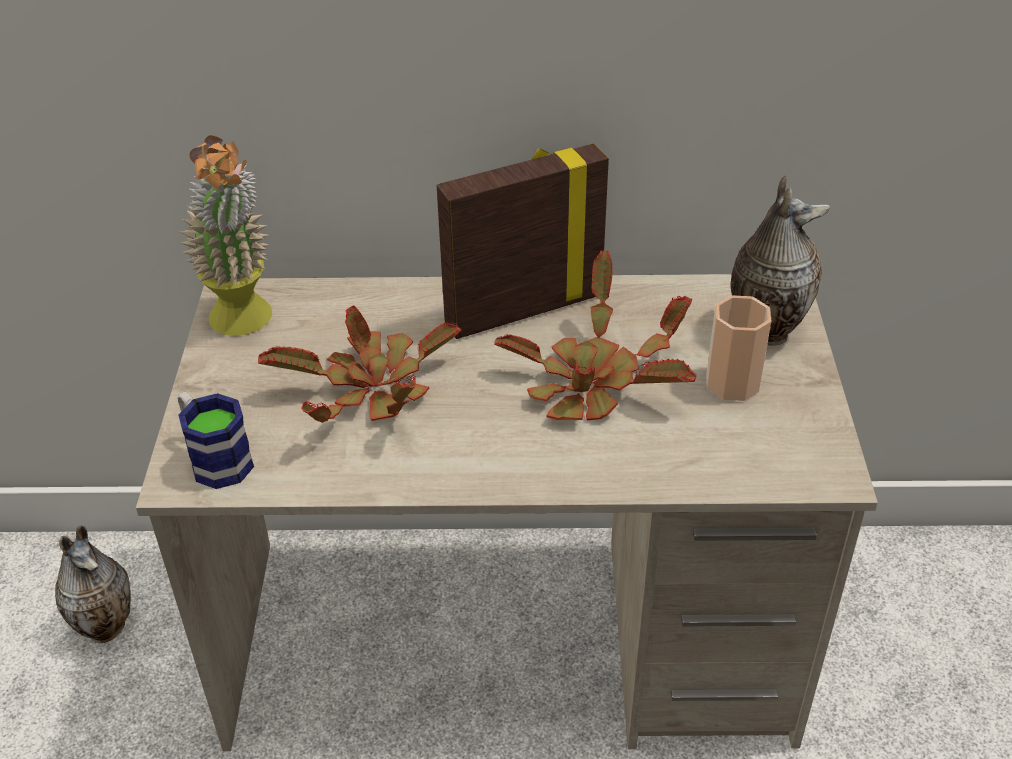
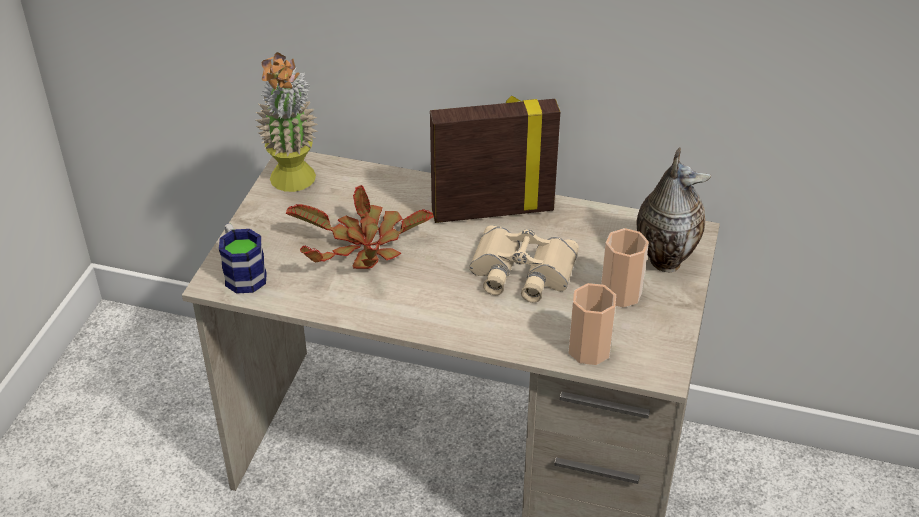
camera: 15 degrees right, 0 degrees up
(108, 625) = (176, 385): vase -> none
(594, 382) = (521, 272): potted plant -> beige binoculars
(727, 465) = (589, 350): none -> cup

